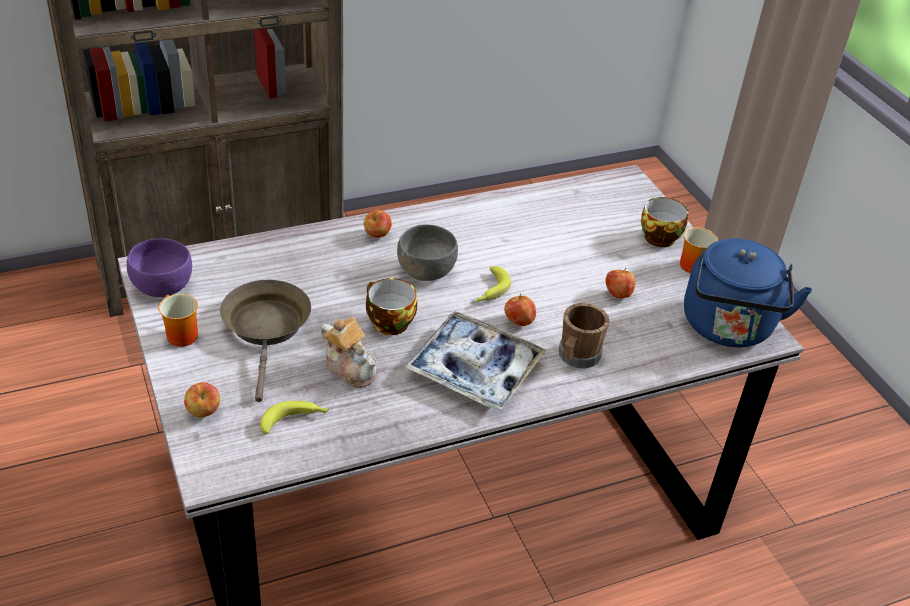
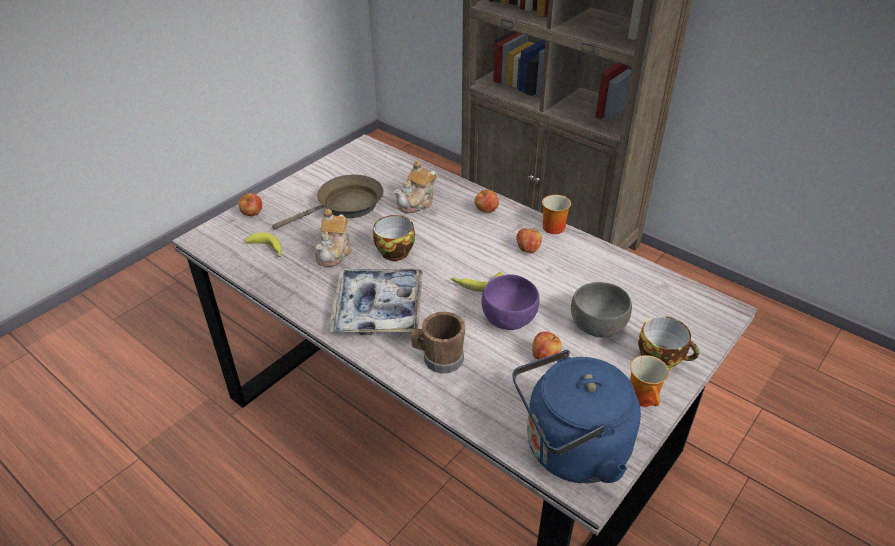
camera: 65 degrees right, 0 degrees up
(162, 285) = (353, 156): purple bowl -> purple bowl (509, 317)
(178, 335) = (313, 179): mug -> mug (553, 225)
(315, 274) = (417, 203): none -> teapot
(425, 271) = (469, 246): grey bowl -> grey bowl (597, 325)
(518, 322) = (453, 312): apple -> apple (528, 249)

